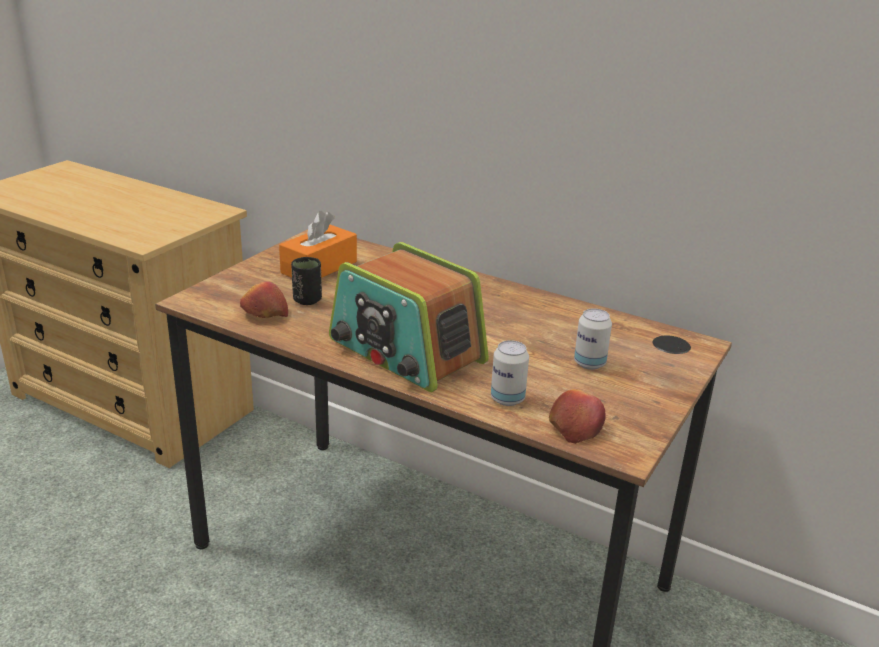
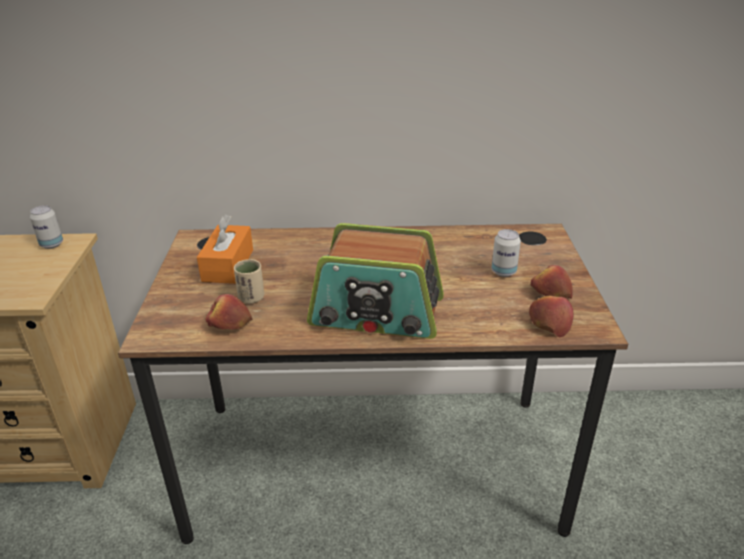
camera: 30 degrees left, 5 degrees up
(307, 300) = (251, 298): black cup -> beige cup
(507, 399) = (486, 321): can -> can (52, 244)
(617, 401) = (550, 293): none -> apple

